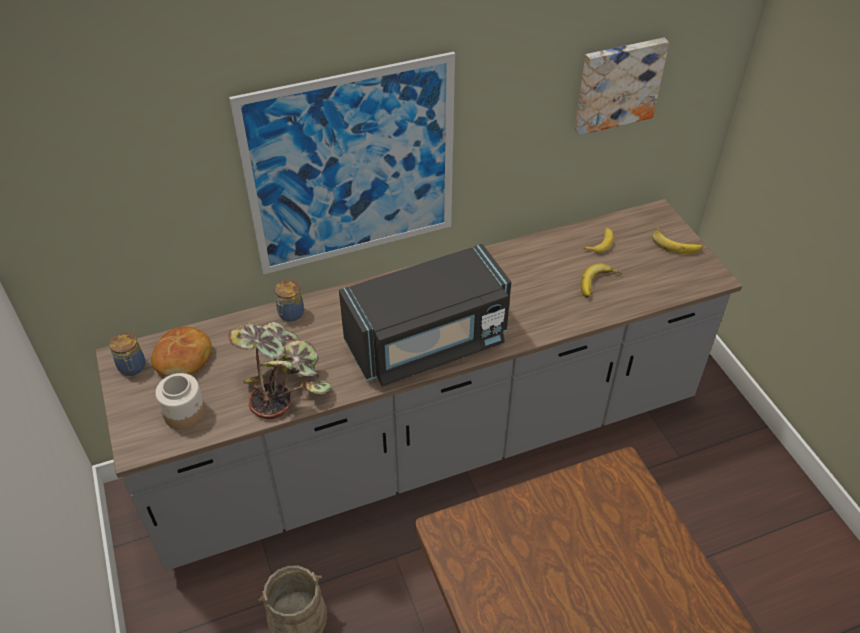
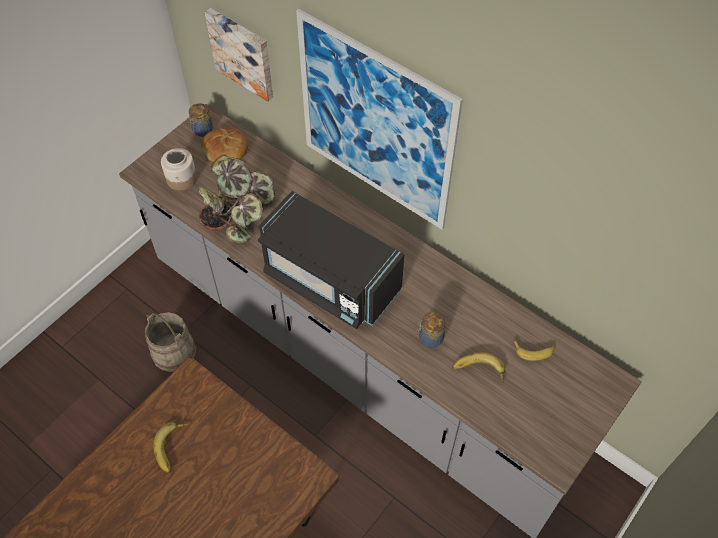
camera: 60 degrees right, 10 degrees up
(290, 314) = (302, 184): jar -> jar (429, 338)
(618, 84) = (613, 244): picture -> picture (242, 53)
(676, 243) = (583, 414): banana -> banana (173, 448)

